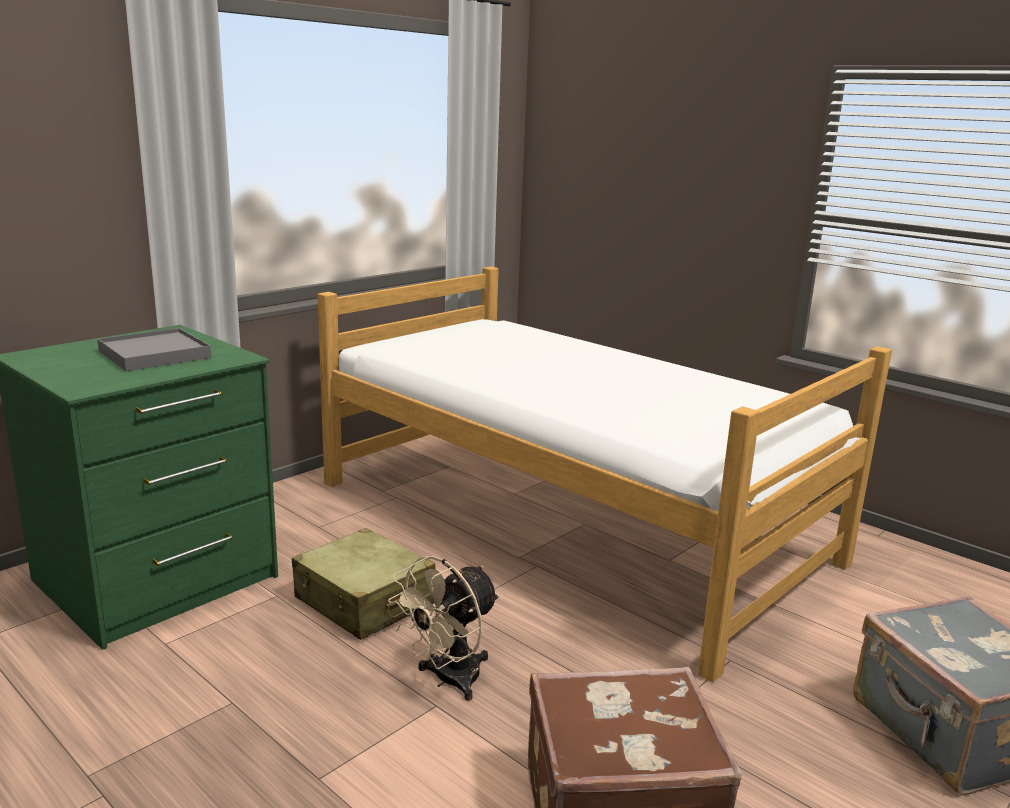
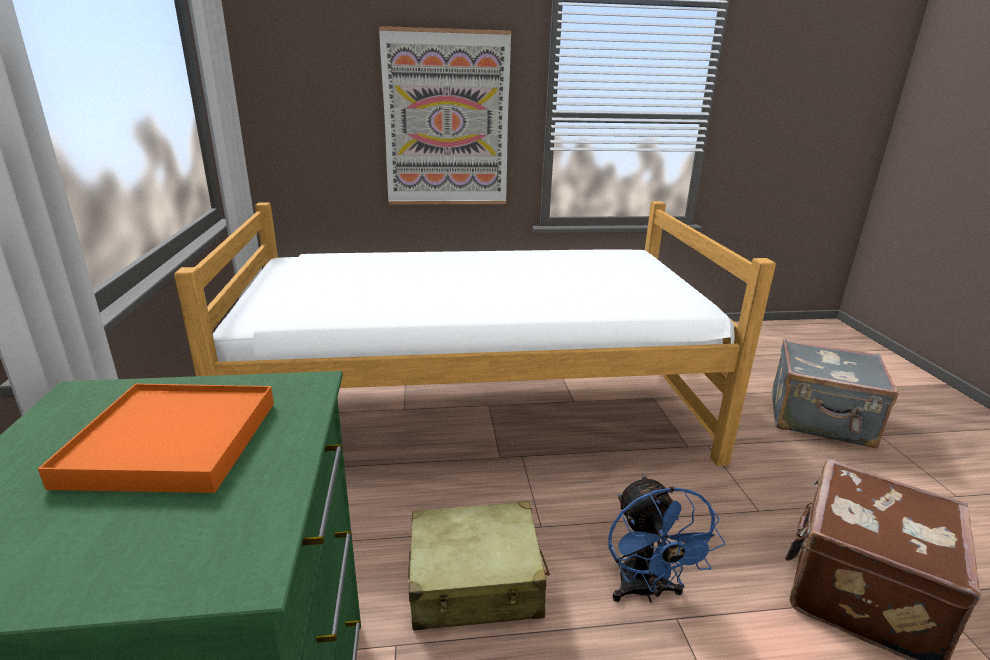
camera: 50 degrees left, 5 degrees up
(155, 354) = (173, 441): grey tray -> orange tray
(448, 680) = (645, 591): beige fan -> blue fan
(698, 211) = (446, 121): none -> picture

